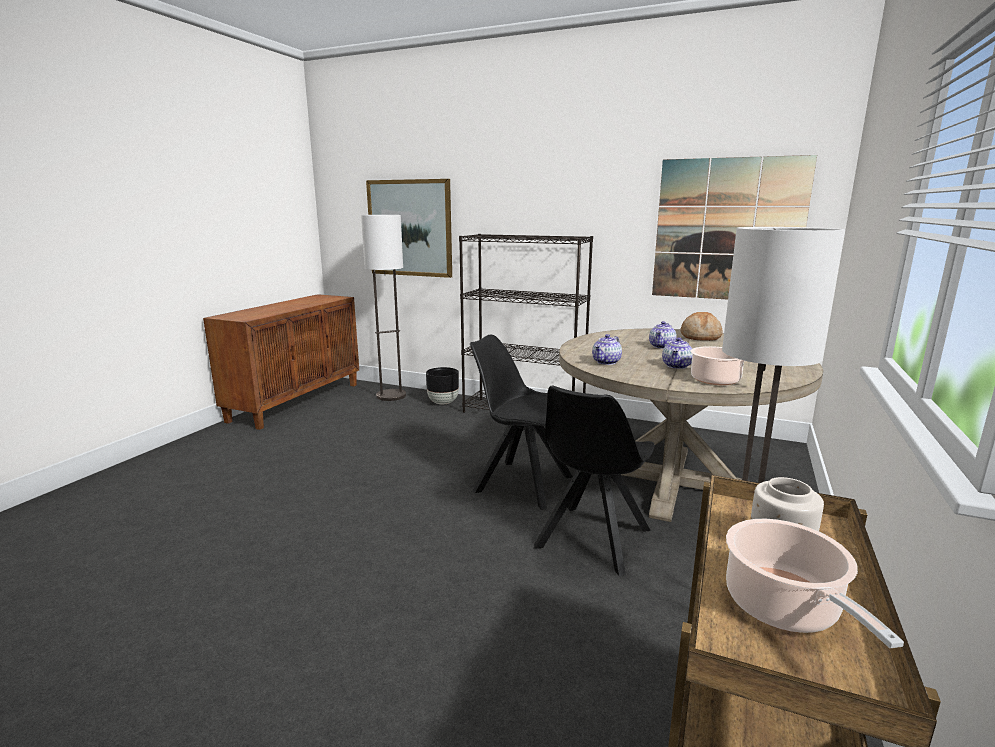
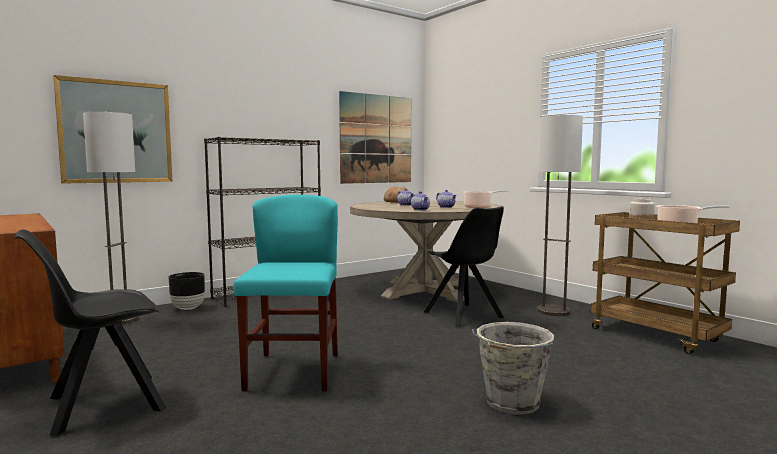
camera: 60 degrees left, 10 degrees down
(276, 658) = (511, 403): none -> grey bucket
(315, 497) = (293, 371): none -> turquoise chair
(521, 483) = (377, 315): black chair -> black chair (102, 405)

